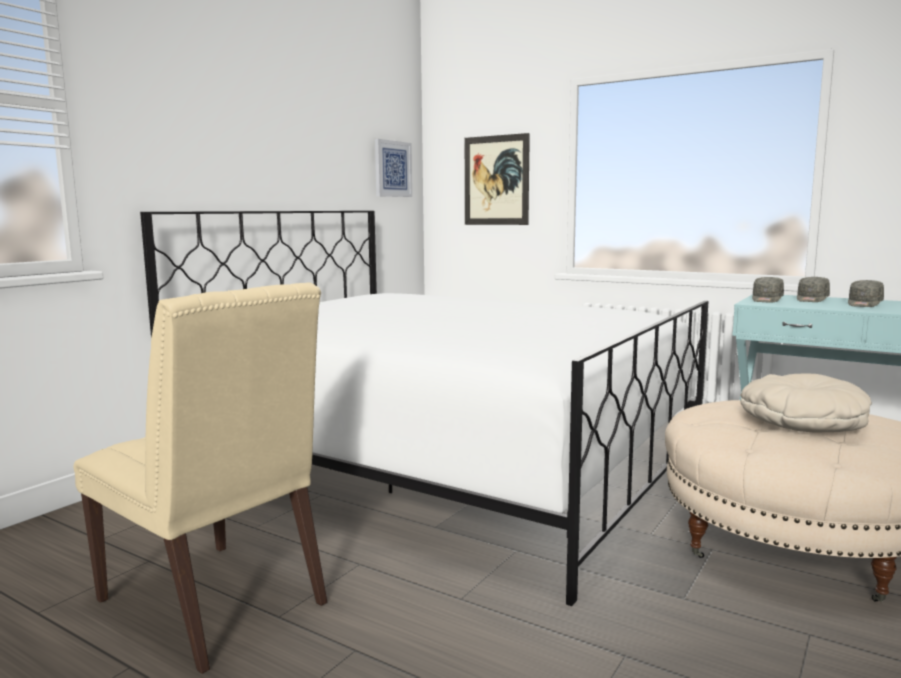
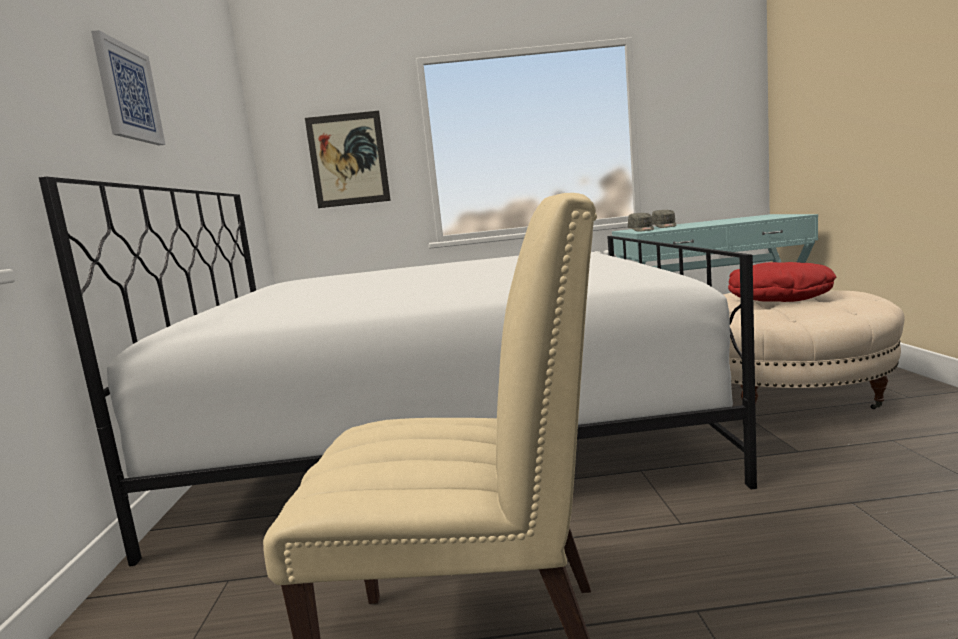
camera: 35 degrees left, 0 degrees up
(392, 169) = (237, 150): picture -> picture (128, 93)
(801, 421) = (777, 297): beige pillow -> red pillow
(864, 304) = (704, 223): grey cap -> none

